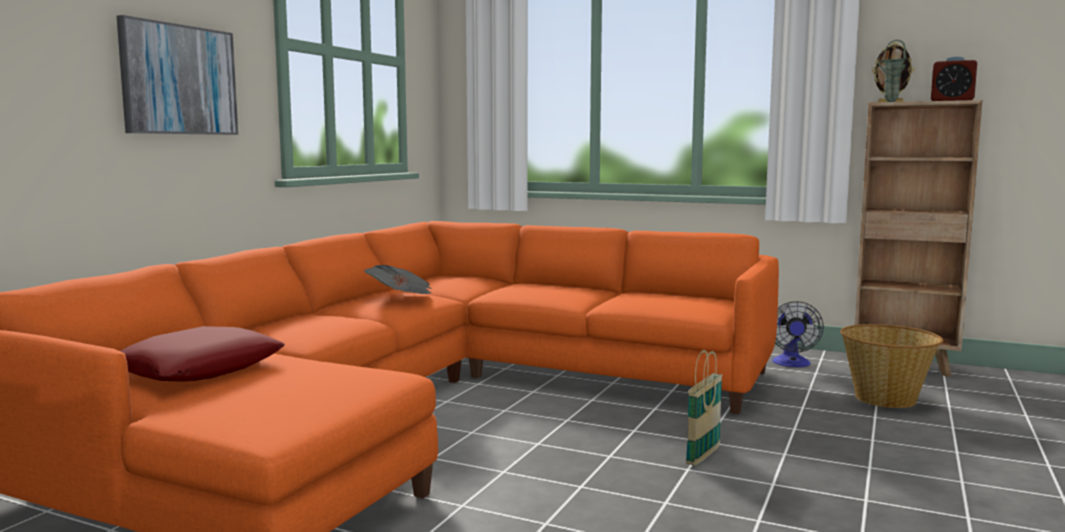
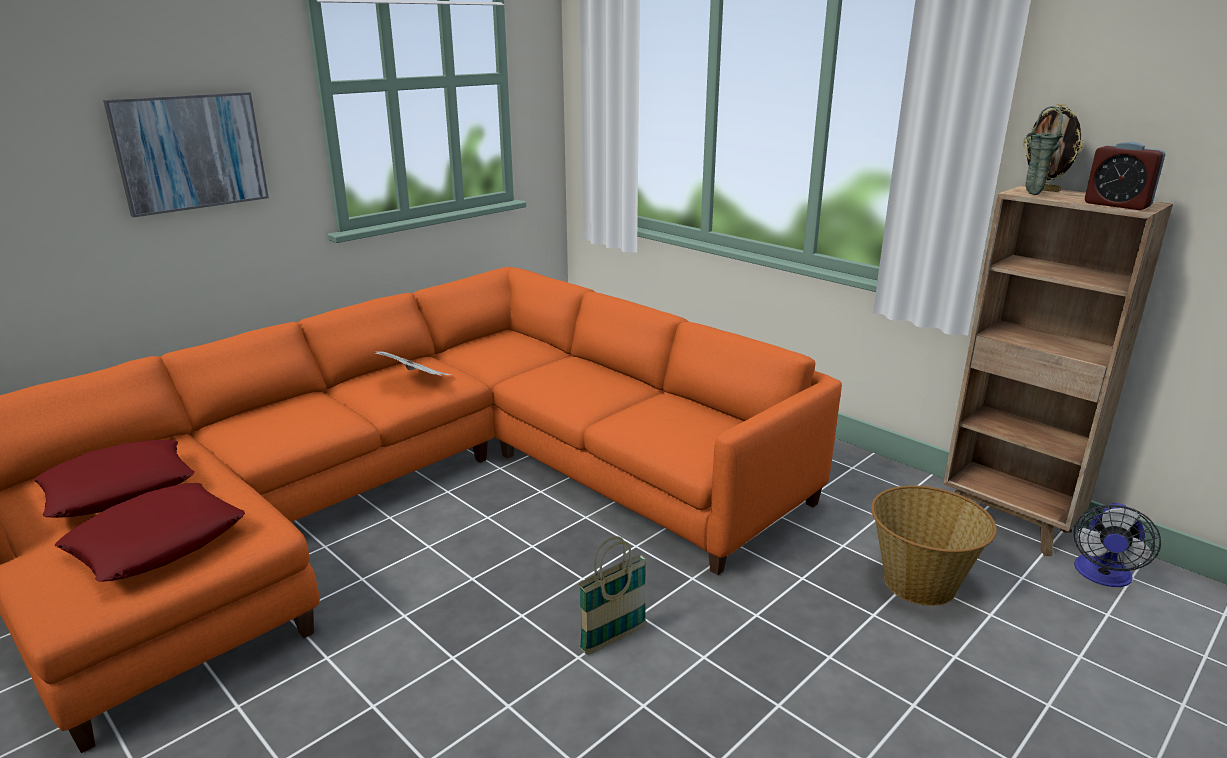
camera: 20 degrees right, 15 degrees up
(298, 389) = (157, 542): none -> red pillow
(792, 364) = (865, 494): fan -> fan (1102, 576)

